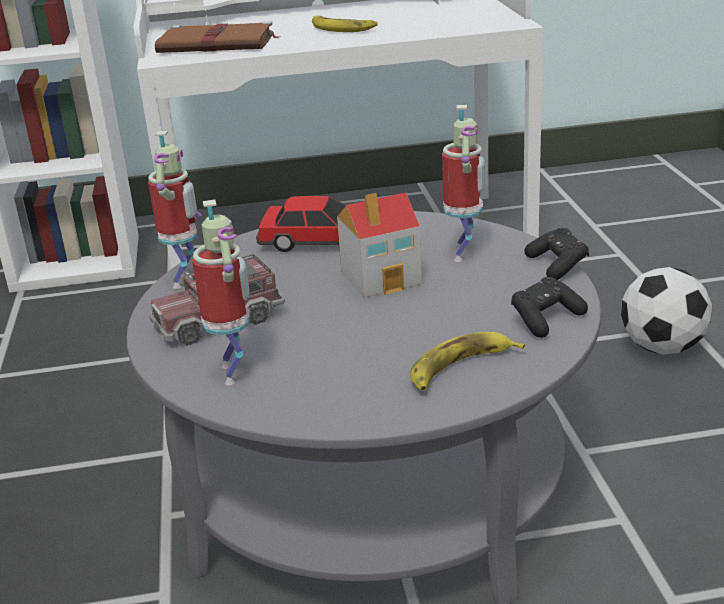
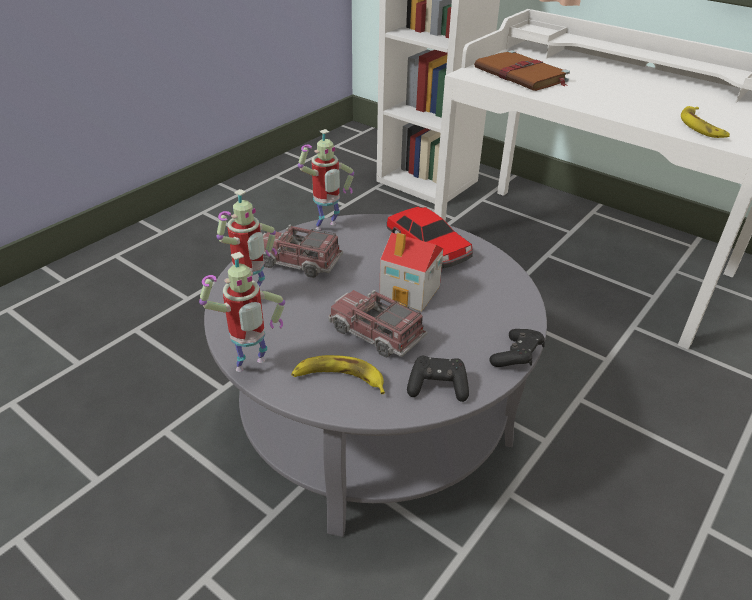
camera: 45 degrees right, 10 degrees up
(342, 29) = (618, 96): banana -> banana (701, 127)
(419, 321) = (376, 333): none -> toy truck
(464, 254) = (480, 309): toy robot -> toy robot (251, 368)
(662, 347) = (679, 472): football -> none

